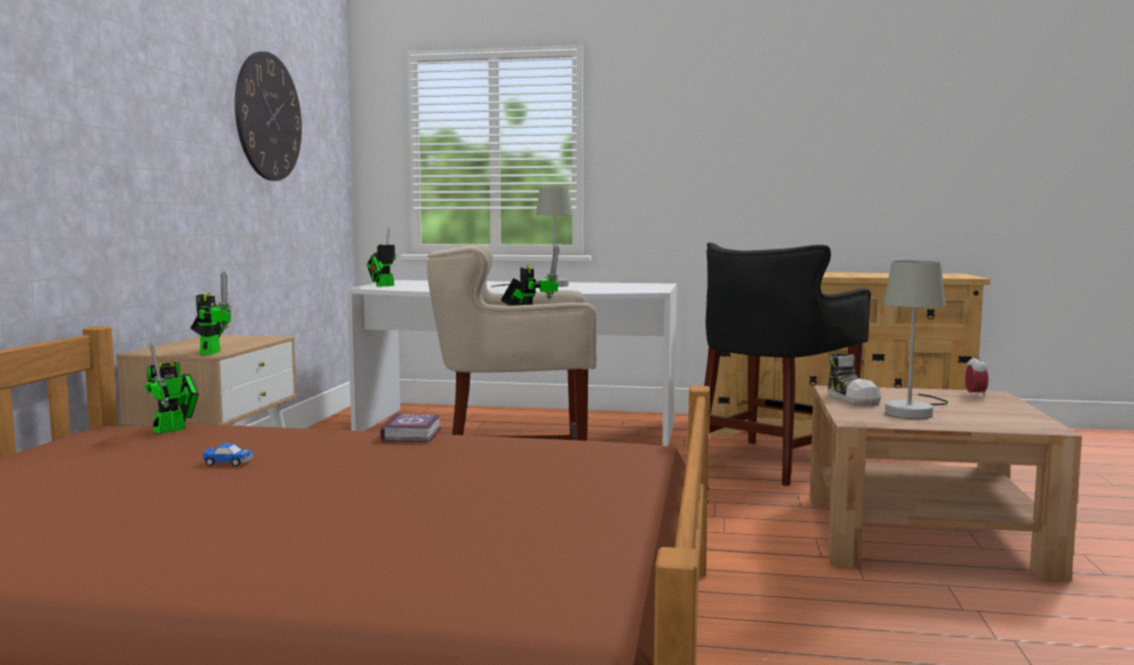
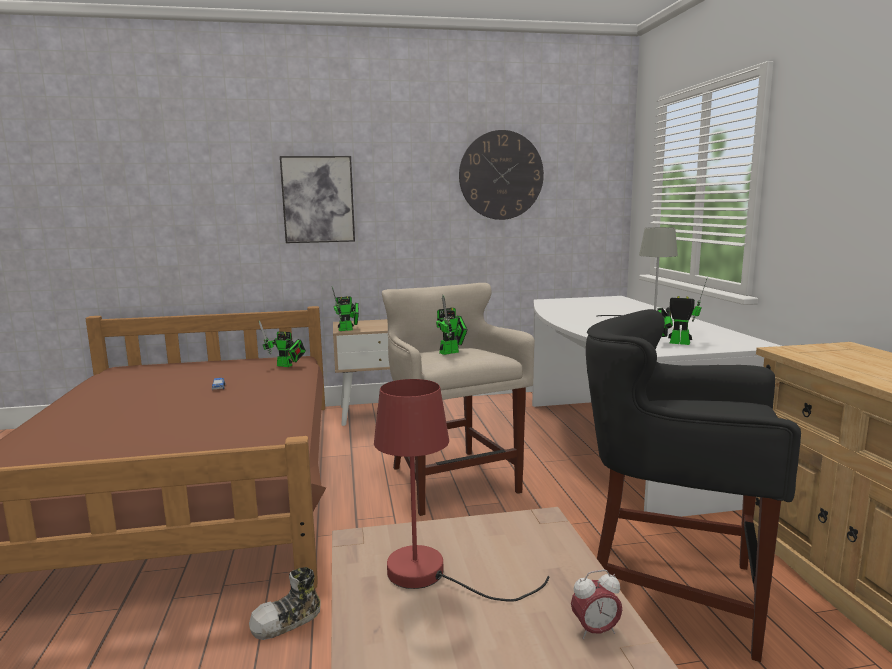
camera: 70 degrees right, 5 degrees up
(85, 118) = (318, 199): none -> picture
(382, 286) = (562, 301): toy robot -> toy robot (676, 343)
(413, 434) = (288, 405): book -> none
(852, 399) = (482, 533): shoe -> shoe (287, 621)
(914, 411) = (432, 575): grey table lamp -> red table lamp

